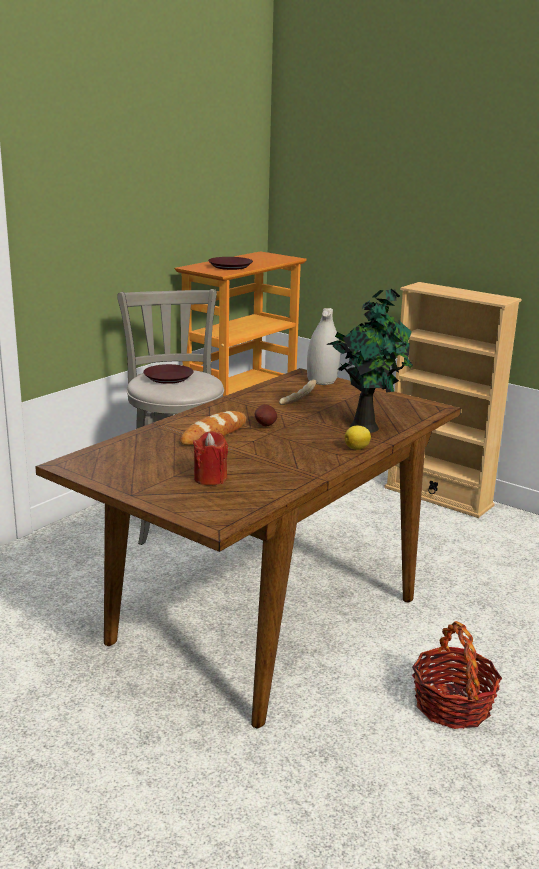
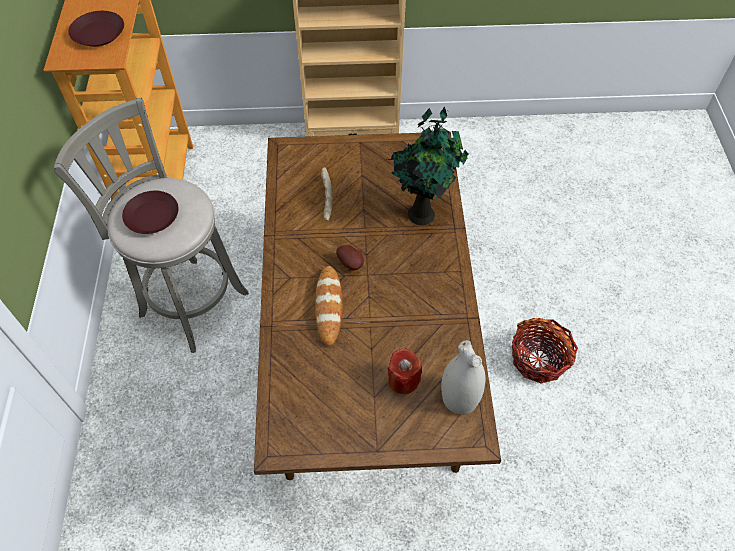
camera: 40 degrees left, 35 degrees up
(322, 380) = (310, 150): white vase -> white vase (459, 396)
(357, 448) = (449, 252): lemon -> none

